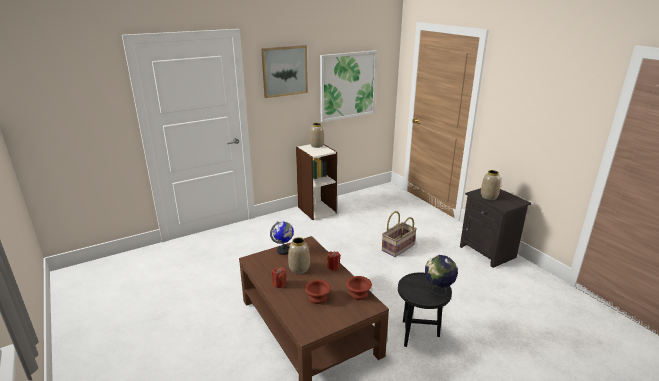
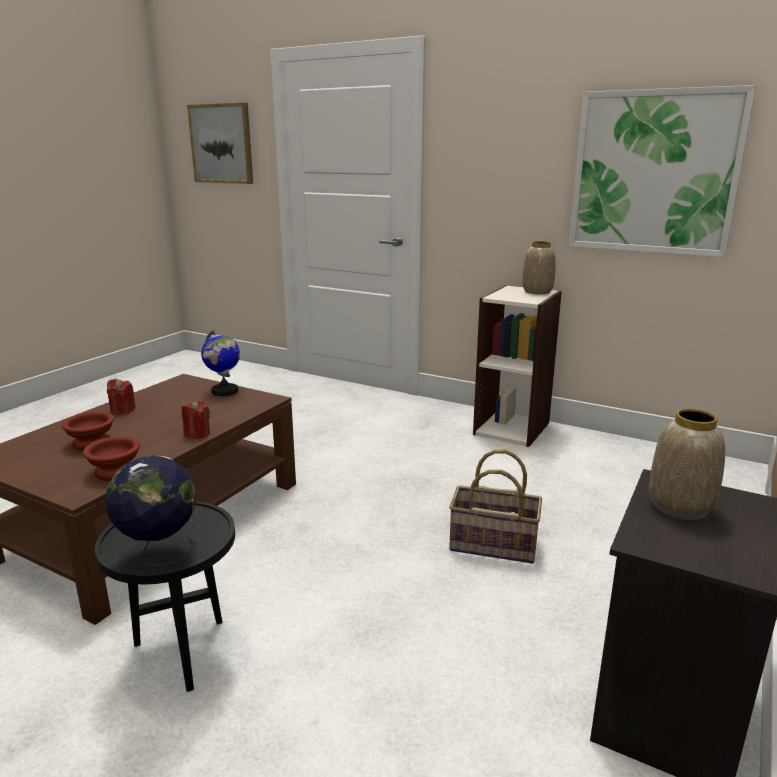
camera: 60 degrees right, 5 degrees down
(284, 71) = (500, 122): picture -> picture (222, 144)
(299, 268) = (175, 412): vase -> none

